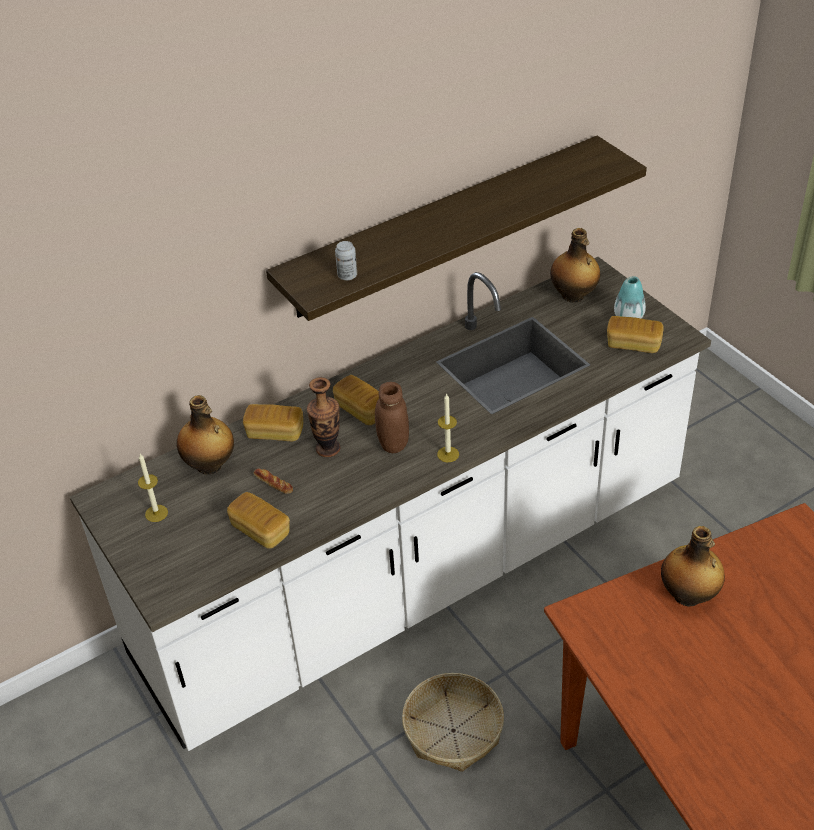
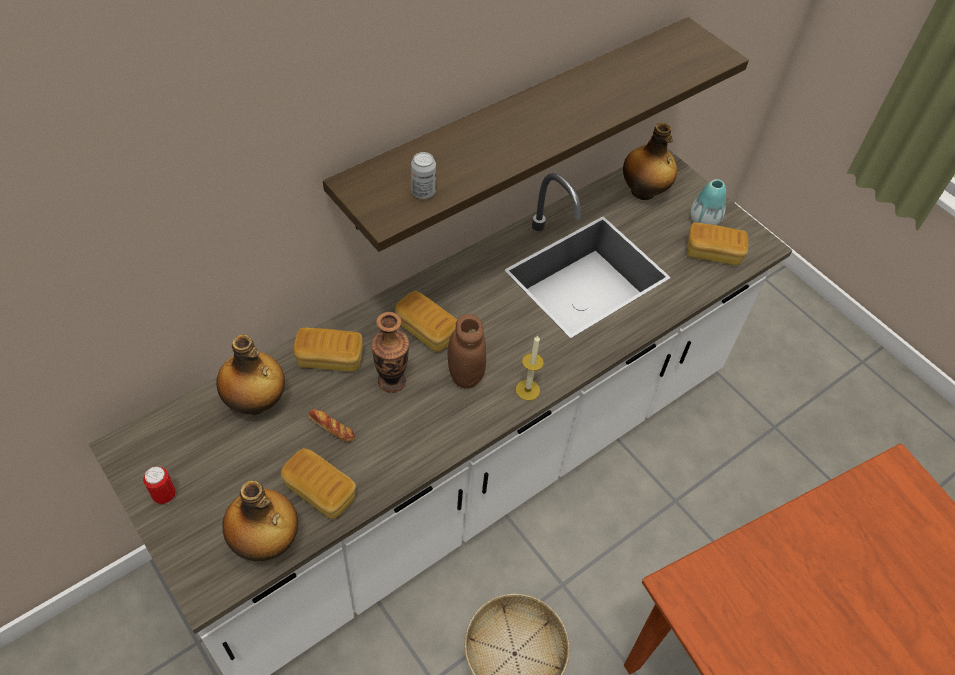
camera: 10 degrees left, 10 degrees up
(131, 532) = (164, 495): none -> can
(156, 513) = (194, 468): candle -> none
(688, 596) = (797, 563): bottle -> bottle (266, 542)

